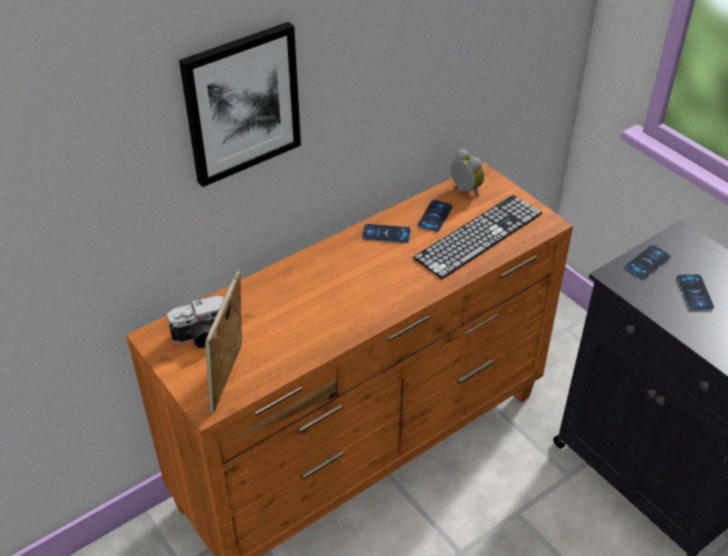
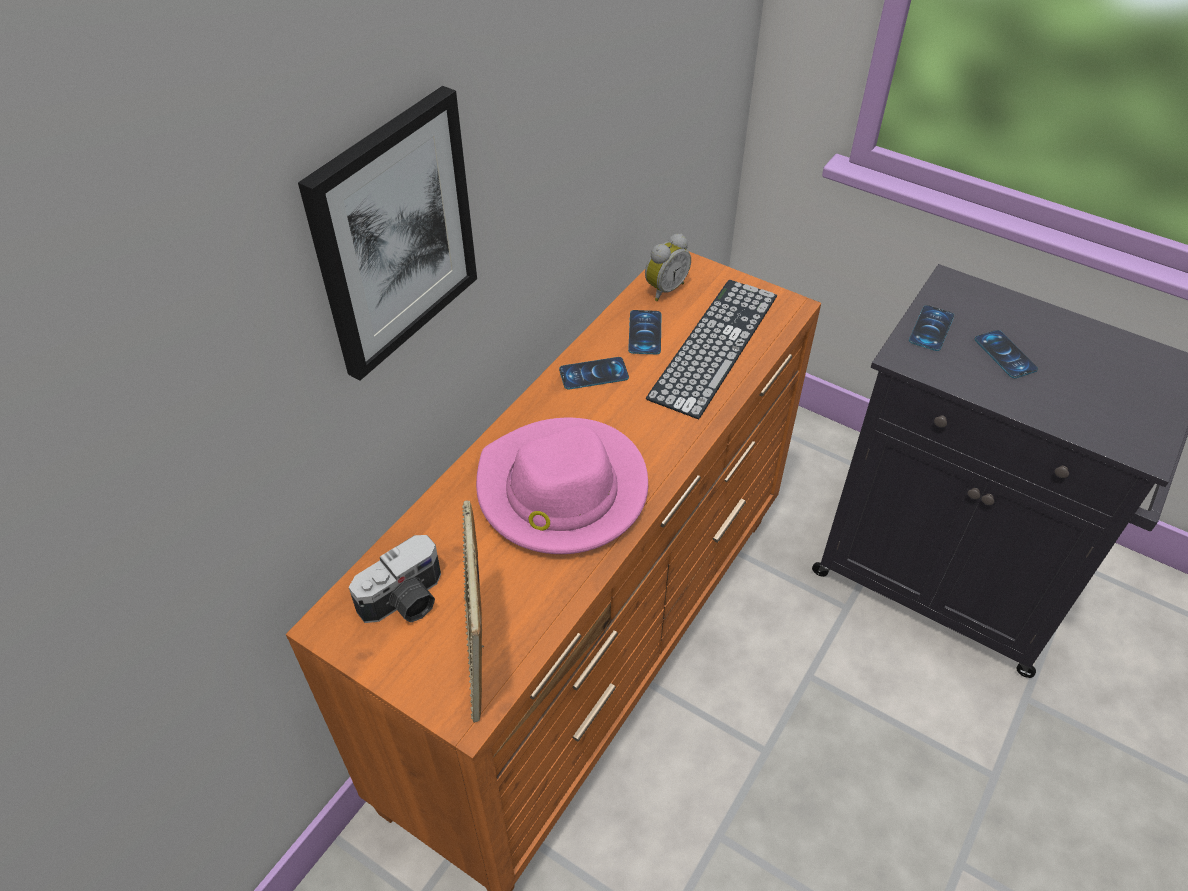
camera: 20 degrees left, 5 degrees up
(328, 299) = (561, 491): none -> pink hat
(464, 191) = (664, 289): alarm clock -> alarm clock turned 105 degrees clockwise

